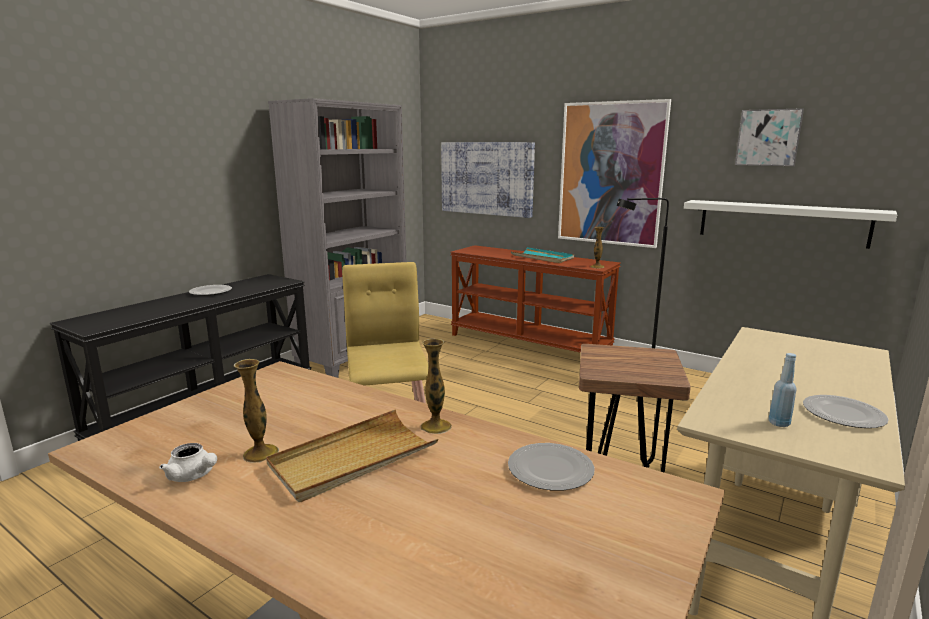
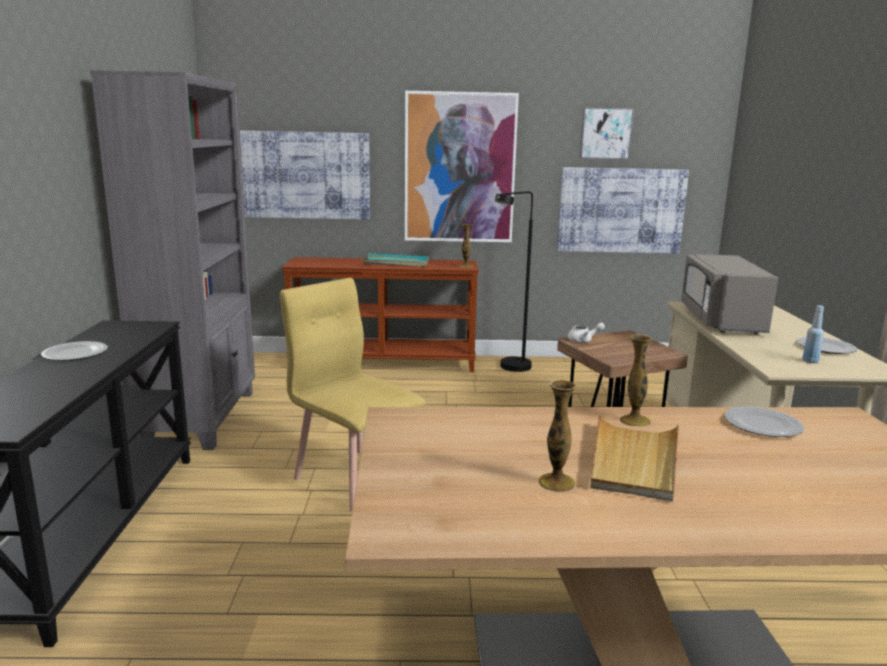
camera: 35 degrees left, 0 degrees up
(193, 476) = (547, 518): white teapot -> white teapot (583, 340)
(764, 356) = (720, 320): none -> grey microwave
(781, 223) = (620, 210): white shelf -> picture

